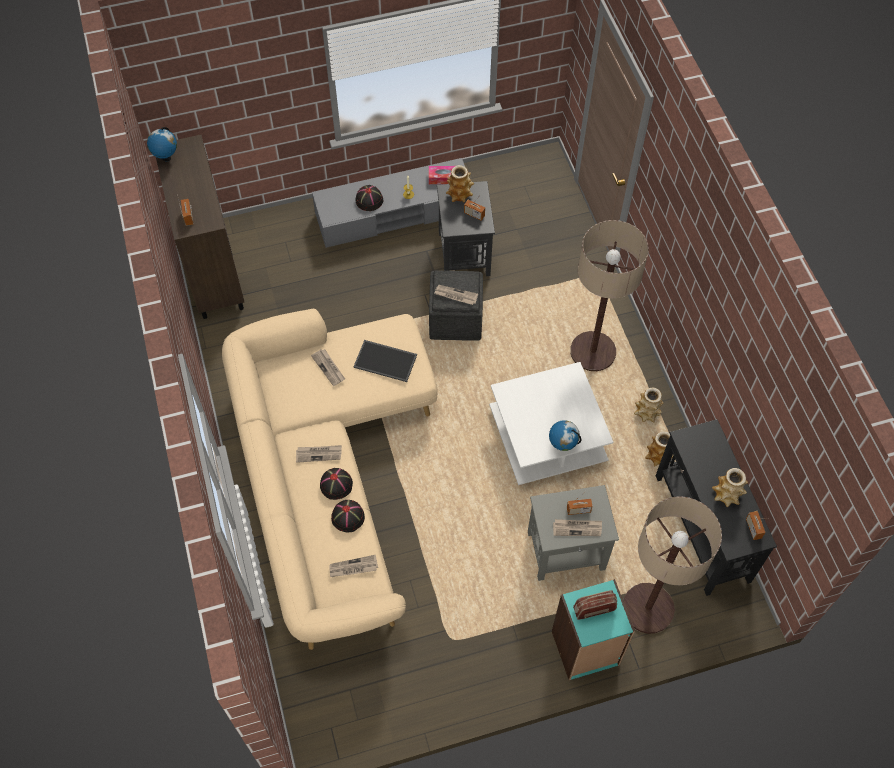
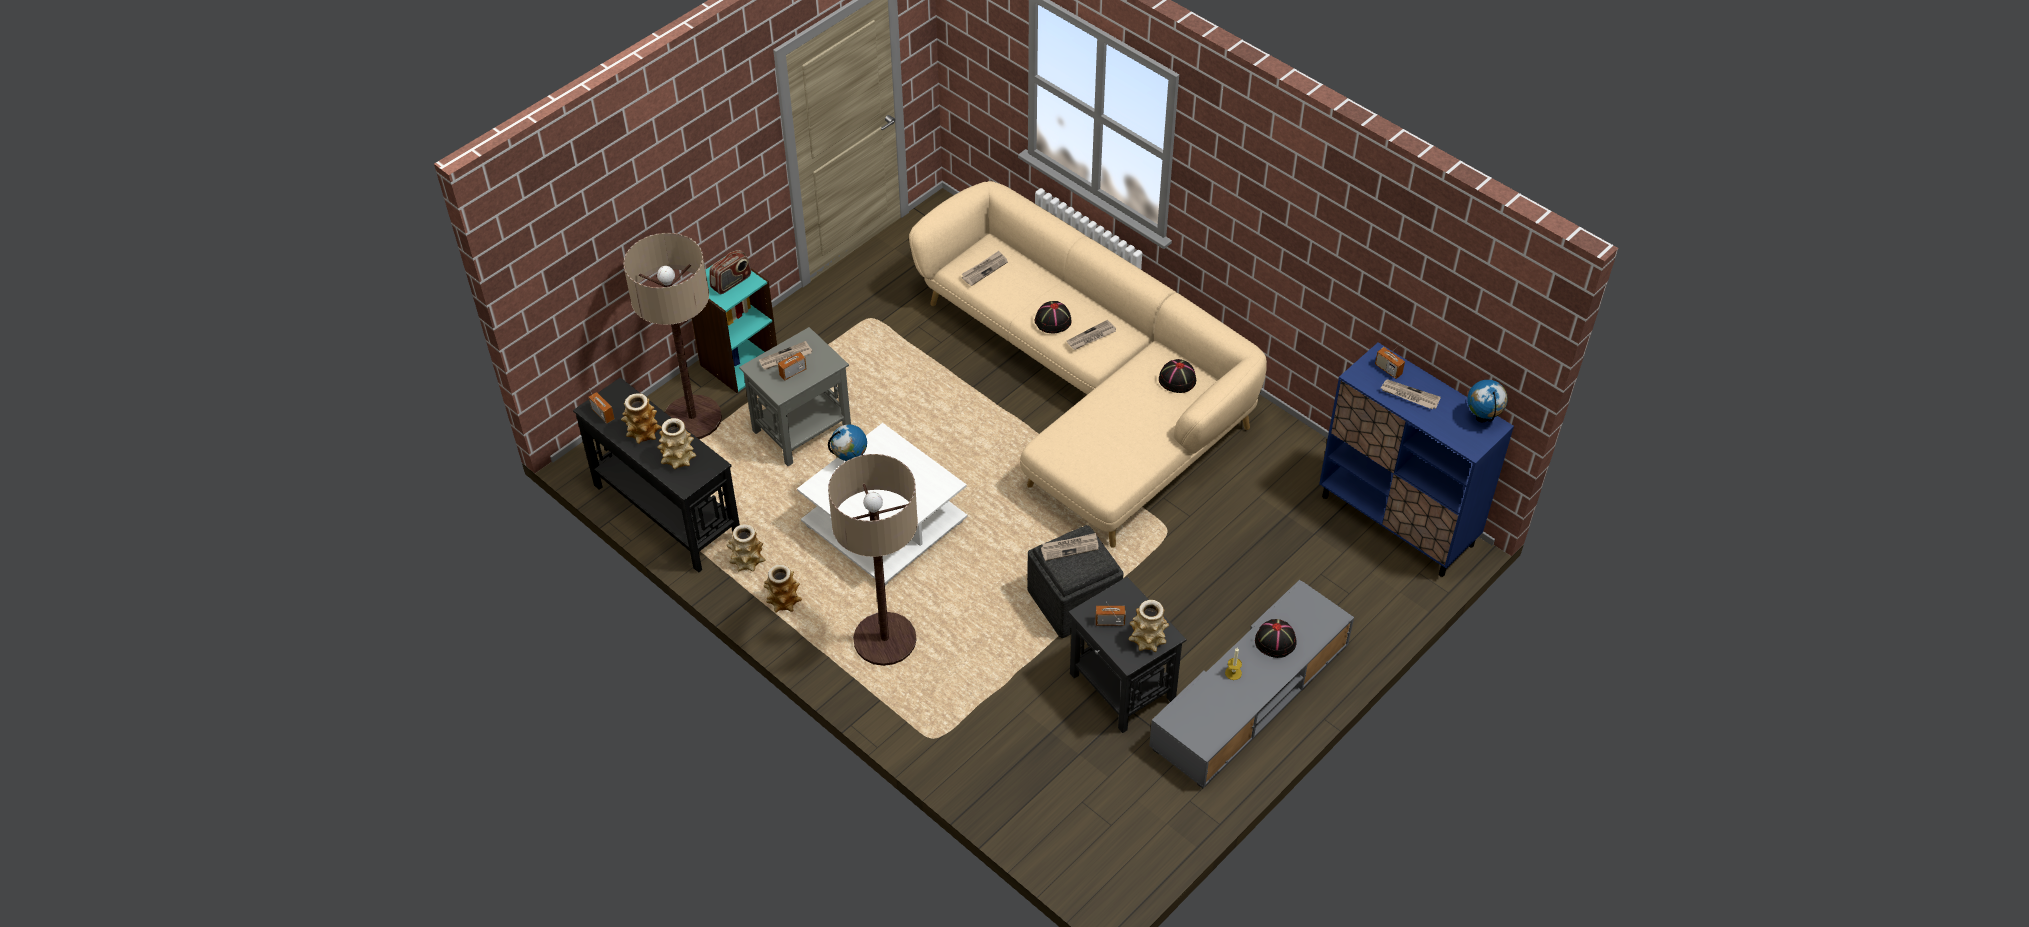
camera: 150 degrees right, 10 degrees down
(213, 270) = (1397, 521): brown cabinet -> blue cabinet
(329, 368) = (1147, 409): newspaper -> newspaper (1409, 396)
(348, 517) = (1020, 302): black hat -> black hat (1177, 379)
(386, 360) = (1093, 443): tray -> none
(443, 178) = (1207, 718): tissue box -> none
(707, 456) = (678, 458): none -> vase

